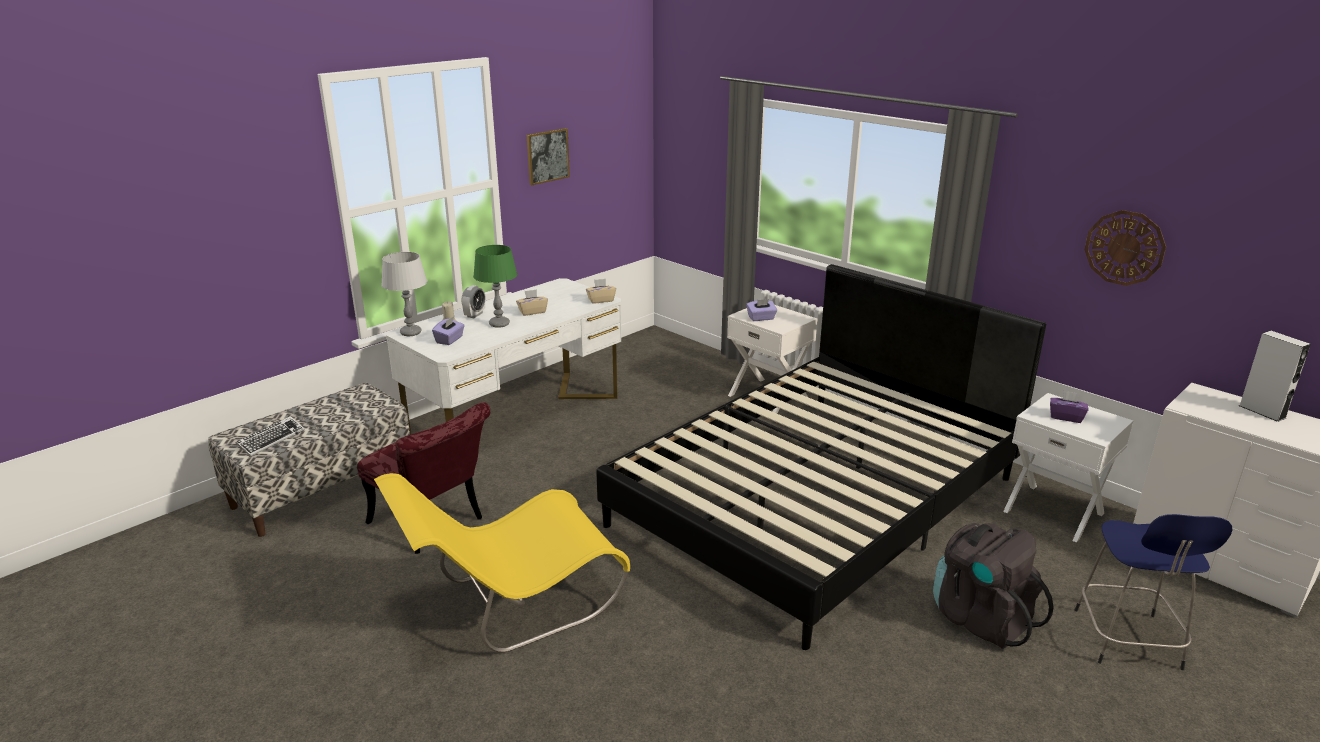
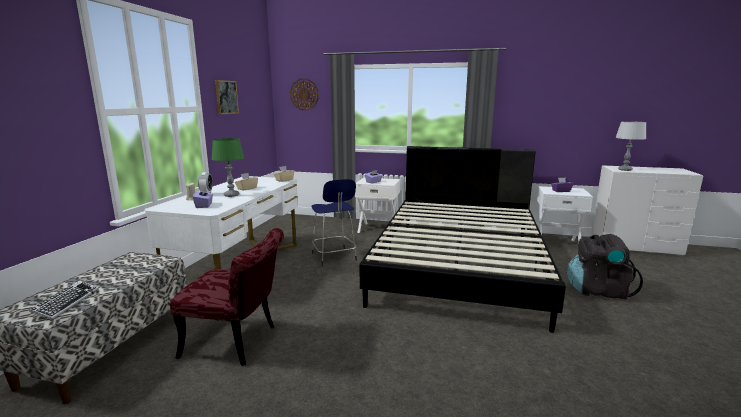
camera: 30 degrees left, 10 degrees down
(411, 332) = (166, 206): grey table lamp -> grey table lamp (625, 170)
(512, 605) = (357, 373): yellow chair -> none
(1124, 247) = (562, 107): wall clock -> wall clock (304, 94)
(1128, 641) = (657, 281): blue stool -> blue stool (334, 257)
(1262, 411) = (641, 168): grey speaker -> none

